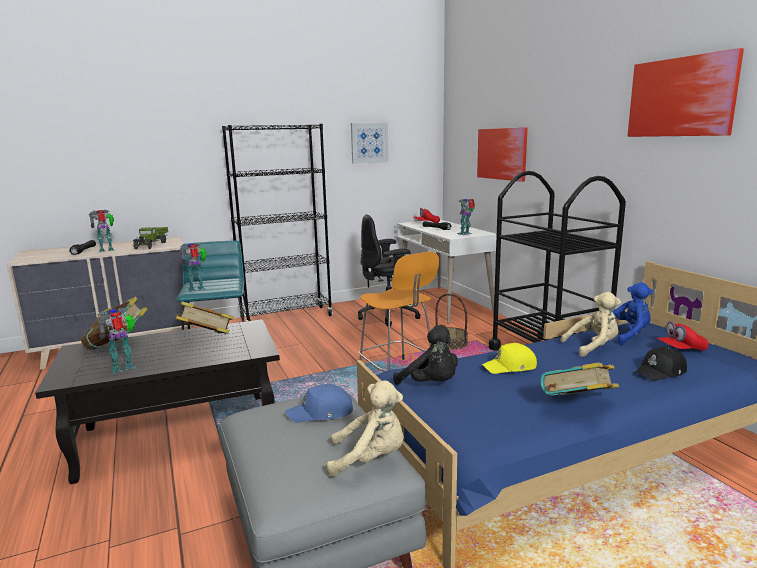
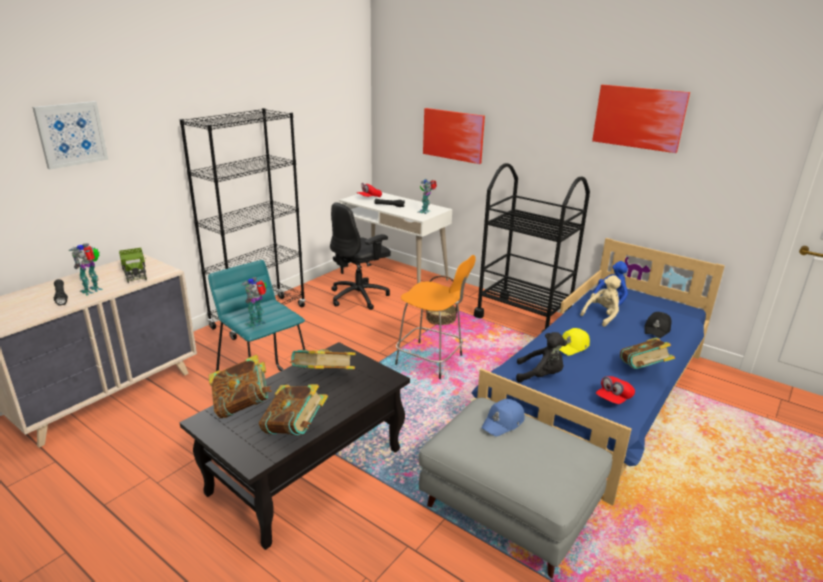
camera: 30 degrees left, 10 degrees up
(124, 368) = (294, 429): toy robot -> book
(369, 142) = (313, 120): picture -> picture (71, 134)
(370, 459) = (576, 448): beige plush toy -> none
(681, 350) = (650, 307): red cap -> red cap (613, 399)

